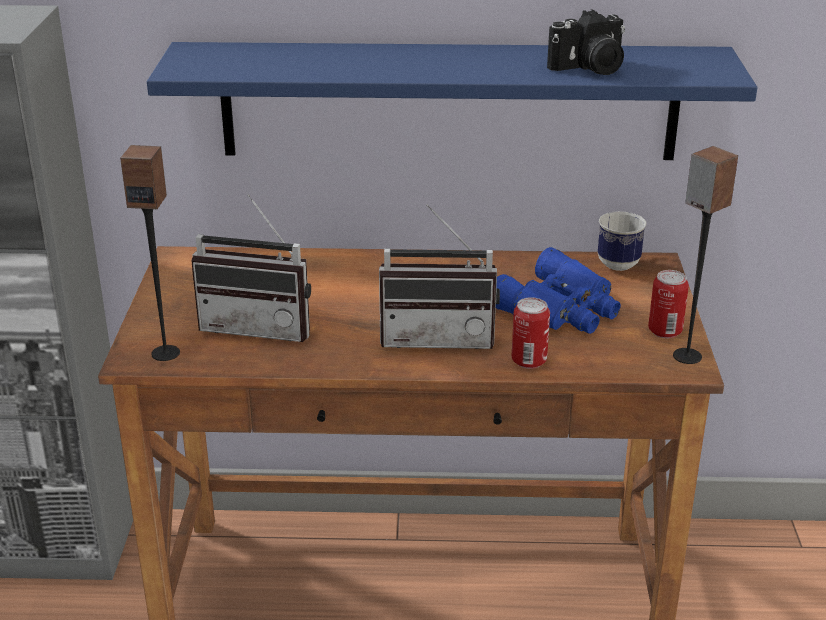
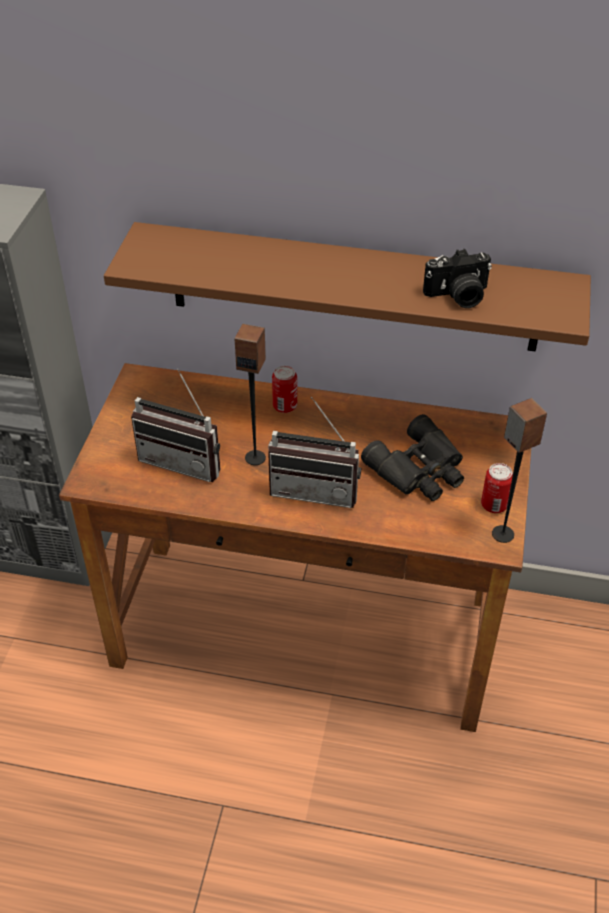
camera: 10 degrees right, 15 degrees up
(166, 353) = (110, 479): speaker -> speaker (255, 457)
(449, 101) = (353, 288): blue shelf -> brown shelf
(529, 361) = (378, 523): can -> can (285, 406)
(561, 308) = (420, 470): blue binoculars -> black binoculars
(619, 261) = (482, 423): mug -> none

